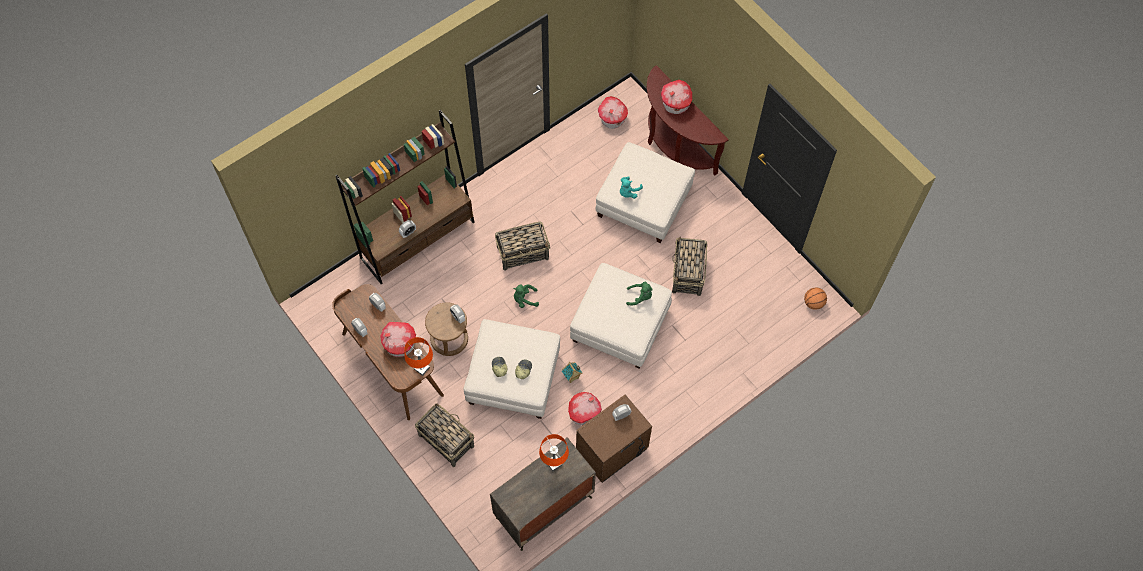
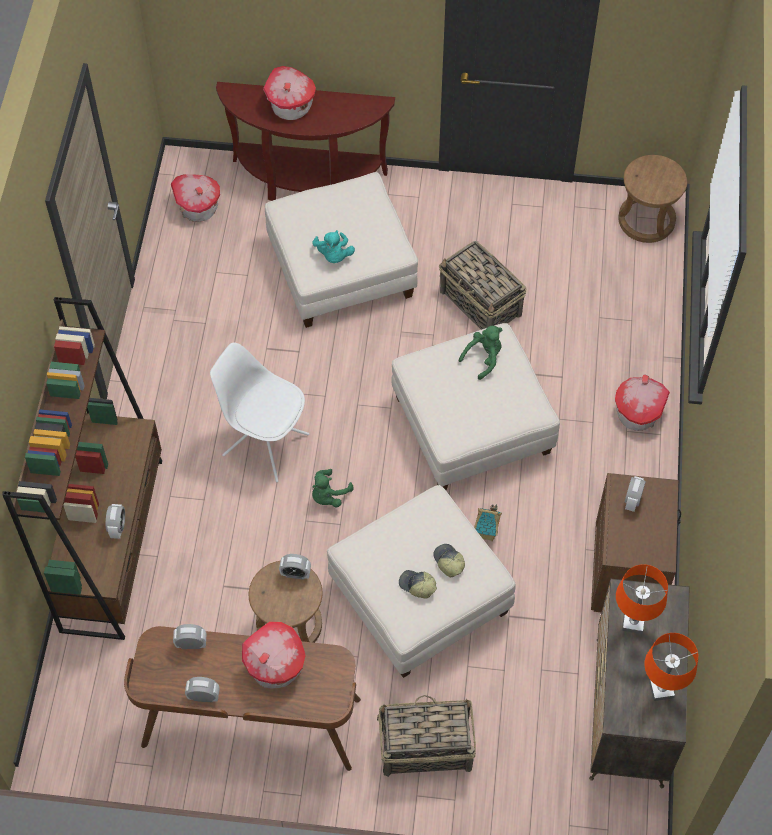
camera: 45 degrees left, 5 degrees down
(422, 368) = (338, 668): orange table lamp -> orange table lamp (661, 690)
(523, 253) = (264, 444): basket -> white chair
(584, 413) = (548, 560): toy house -> toy house (638, 413)
(813, 303) = (646, 220): basketball -> brown stool

